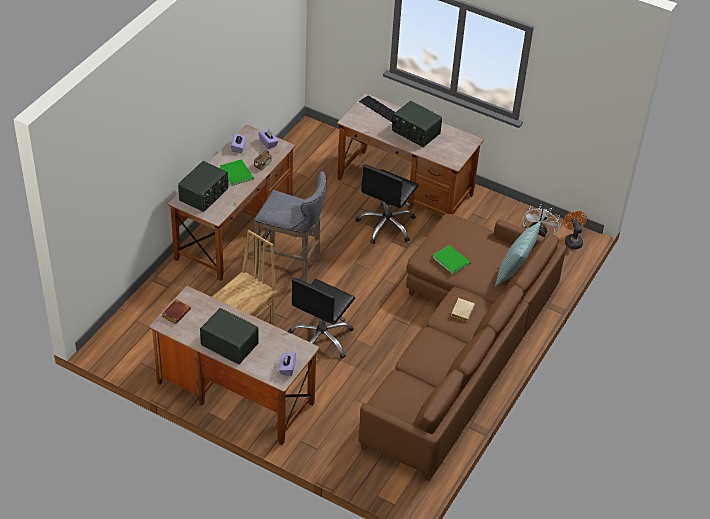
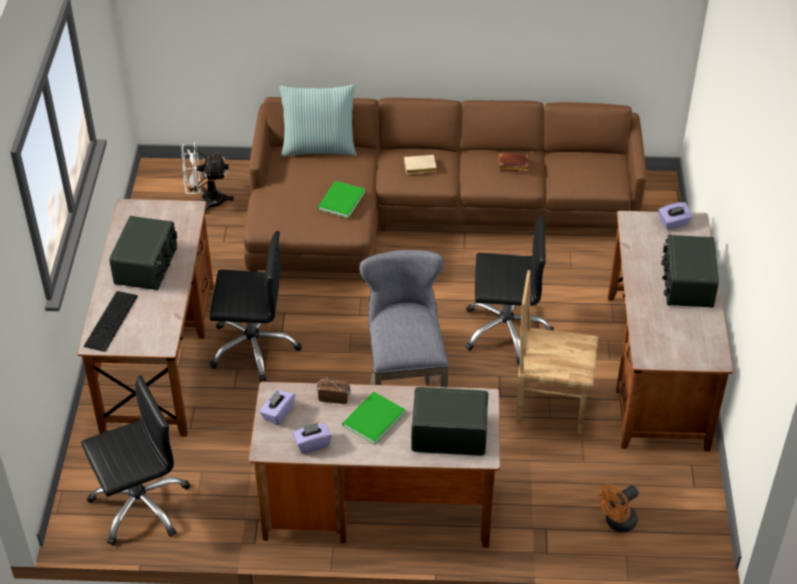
camera: 115 degrees left, 0 degrees up
(175, 312) = (687, 356): brown book -> brown book (512, 165)
(304, 151) = (140, 505): none -> black office chair
(572, 241) = (170, 175): orange fan -> orange fan (617, 523)

